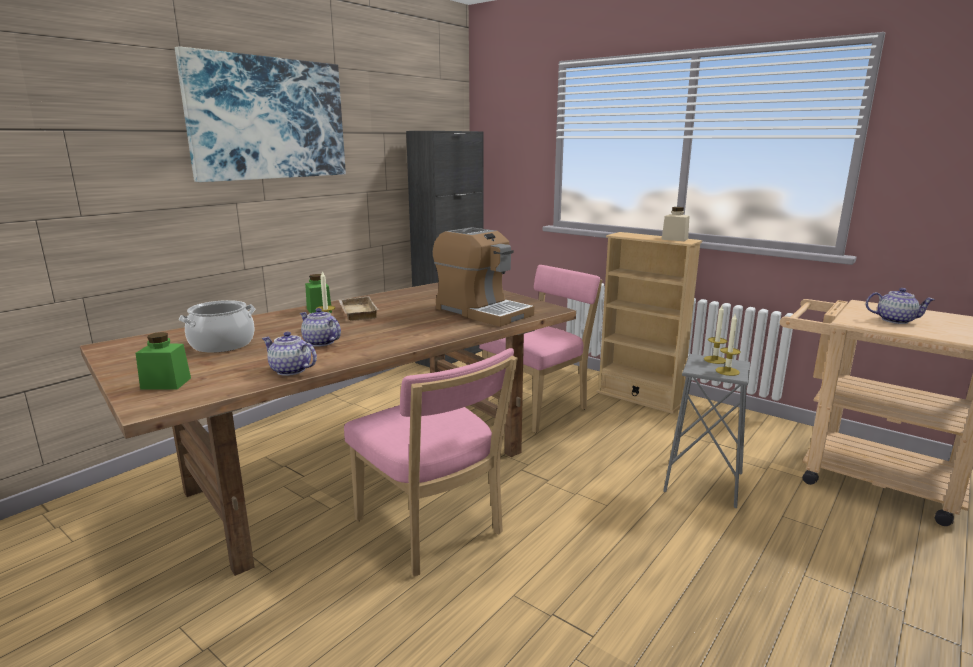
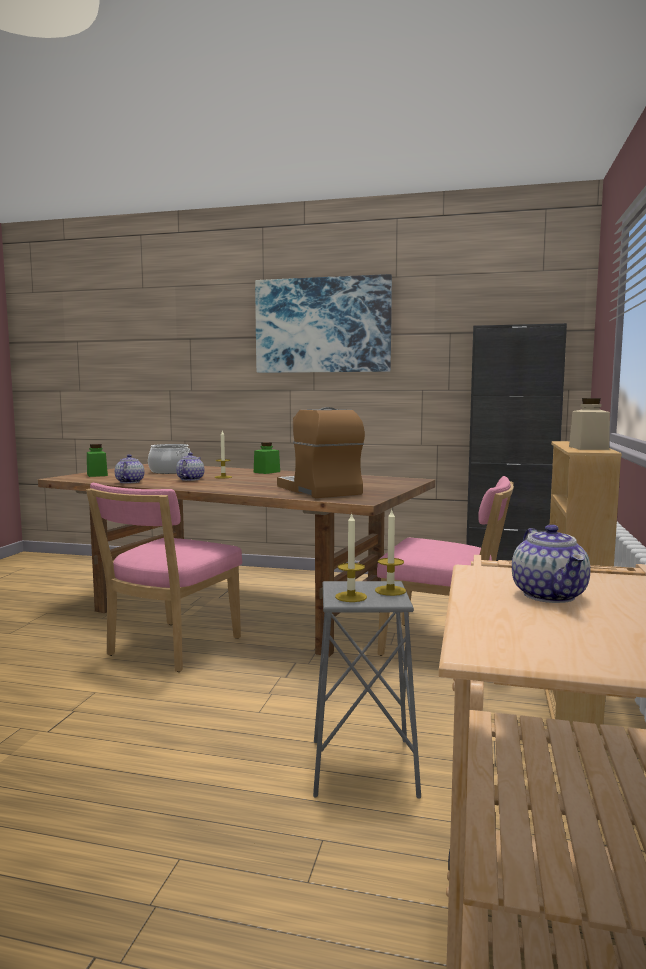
camera: 65 degrees right, 10 degrees down
(356, 312) = (272, 476): beige tray -> none
(482, 312) = (319, 490): coffee machine -> coffee machine turned 135 degrees clockwise

